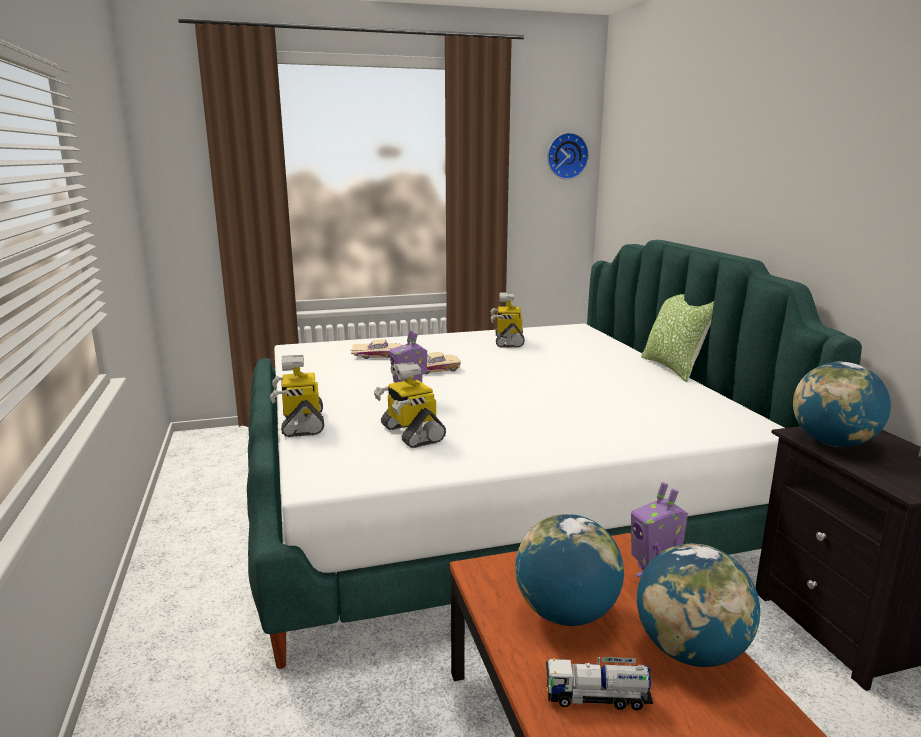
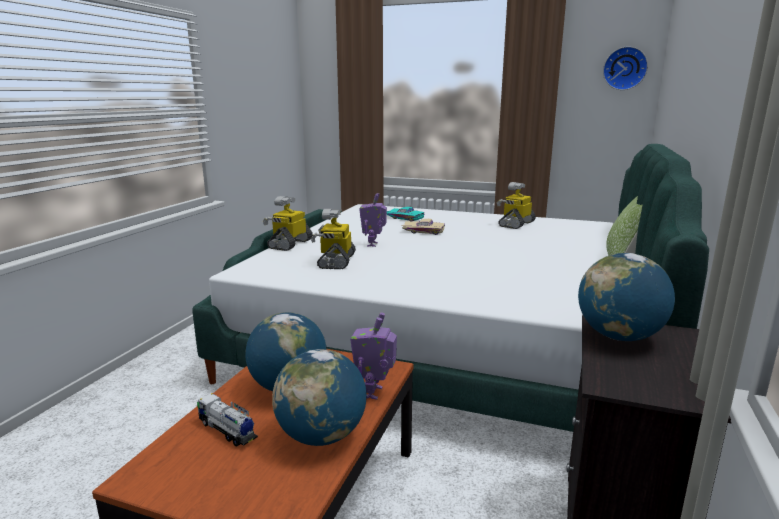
camera: 35 degrees right, 0 degrees up
(377, 355) = (405, 218): beige toy car -> turquoise toy car

